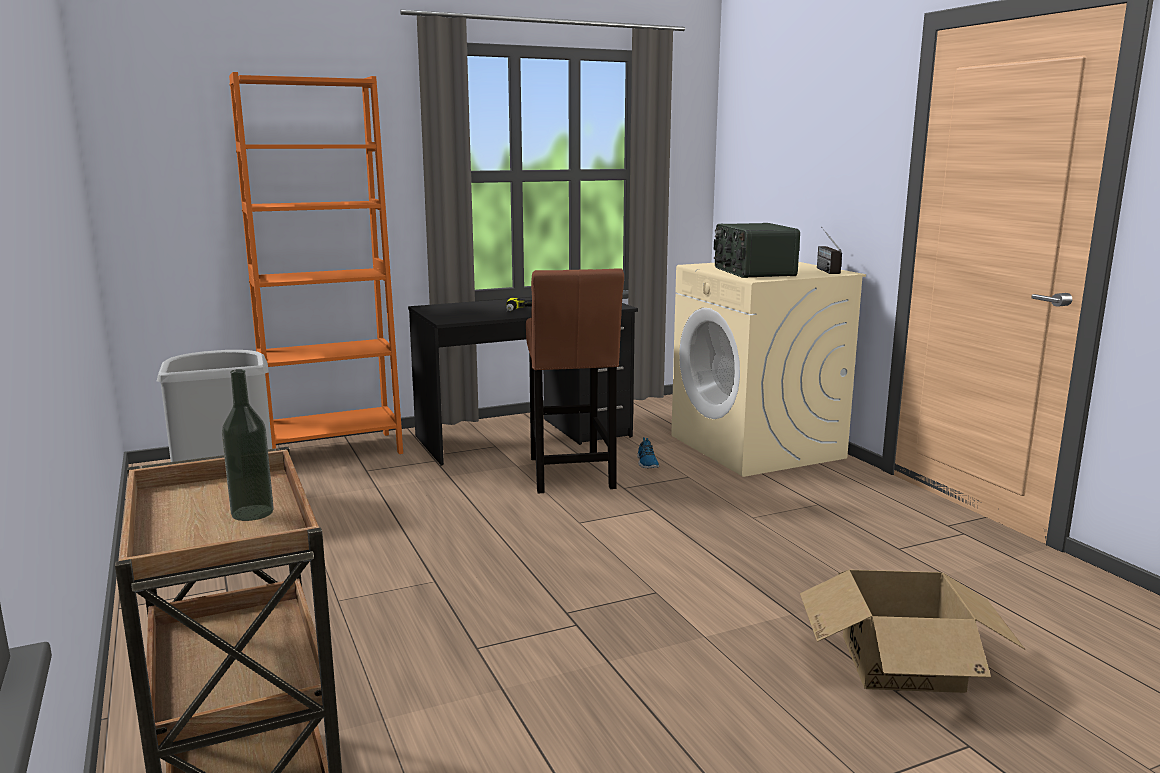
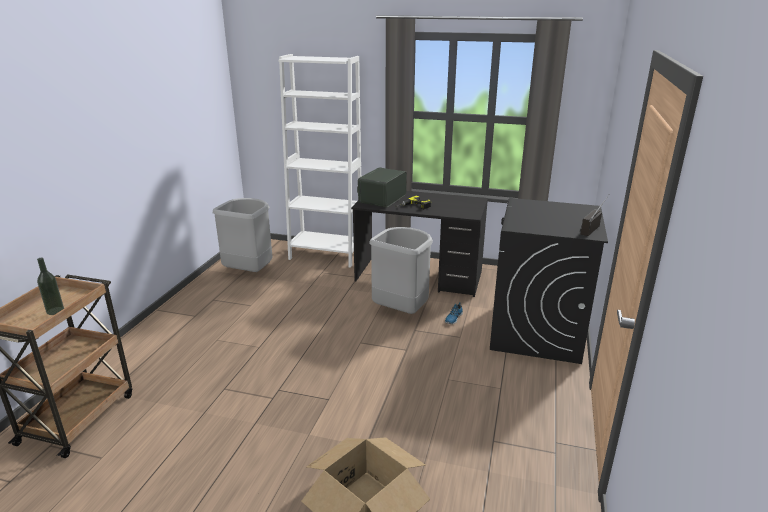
camera: 40 degrees right, 10 degrees up
(334, 451) = (326, 255): orange bookcase -> white bookcase
(570, 475) = (401, 311): brown stool -> grey trash can
(752, 272) = (533, 218): radio -> radio (381, 199)
(757, 447) = (536, 332): beige washing machine -> black washing machine

